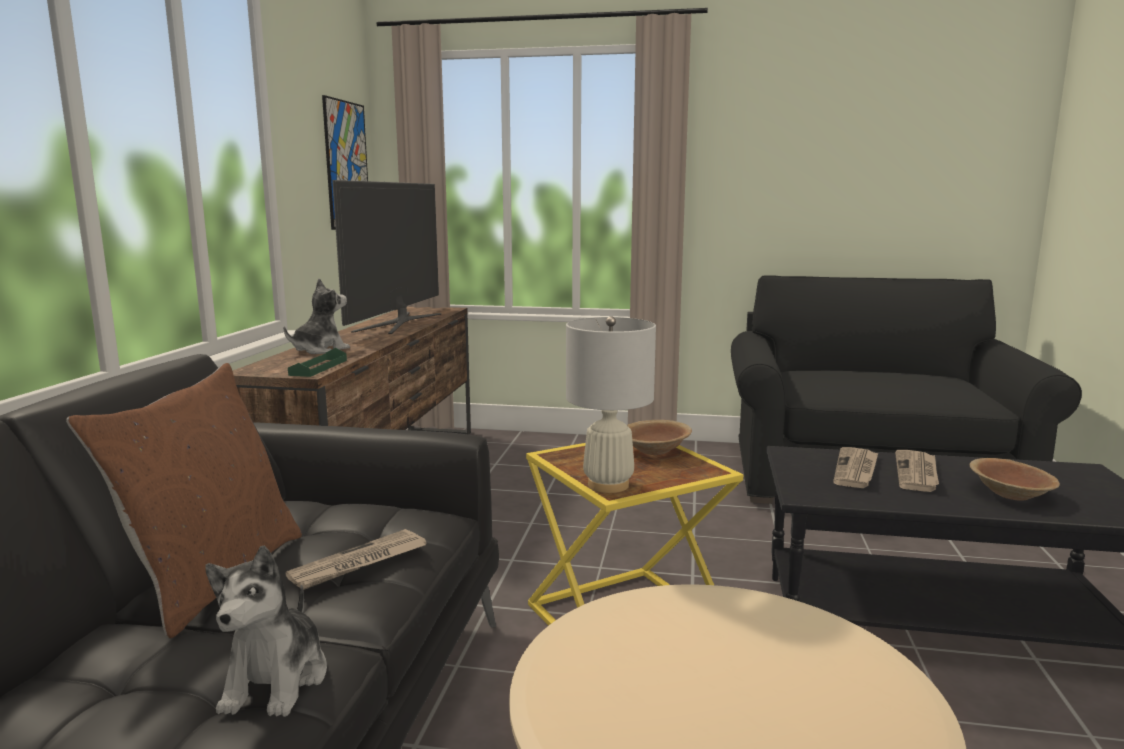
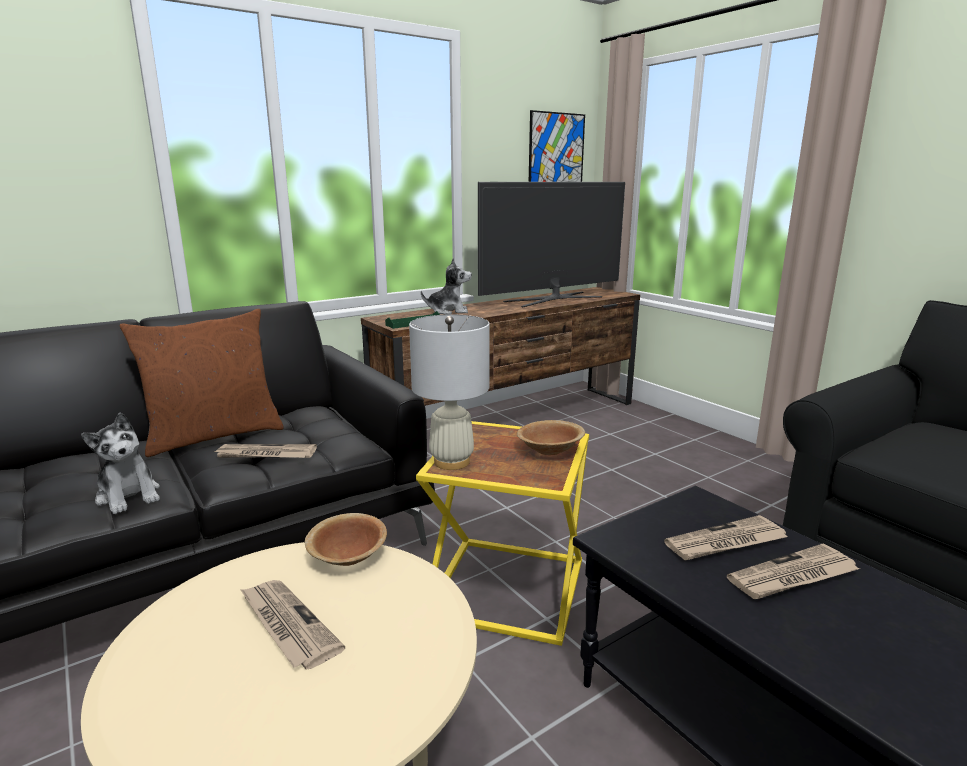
camera: 45 degrees right, 5 degrees up
(276, 680) = (129, 496): plush toy -> plush toy turned 90 degrees counterclockwise
(700, 683) = (287, 625): none -> newspaper
(1010, 495) = (859, 654): brown bowl -> brown bowl (348, 556)

